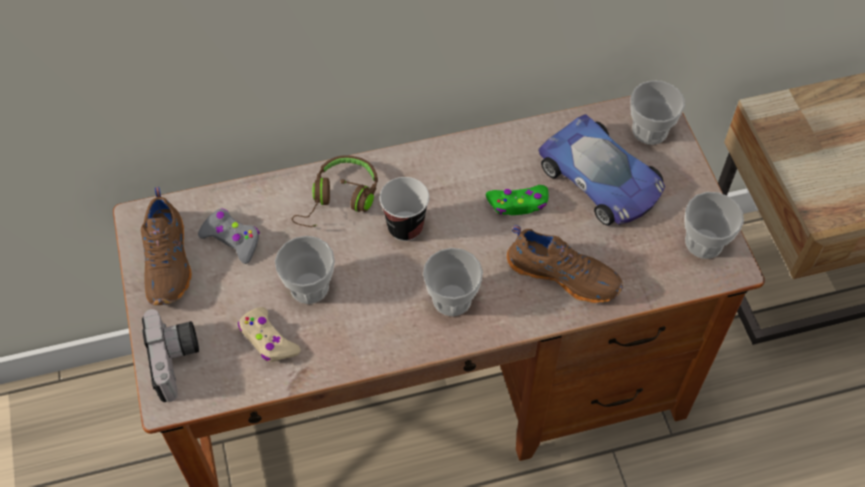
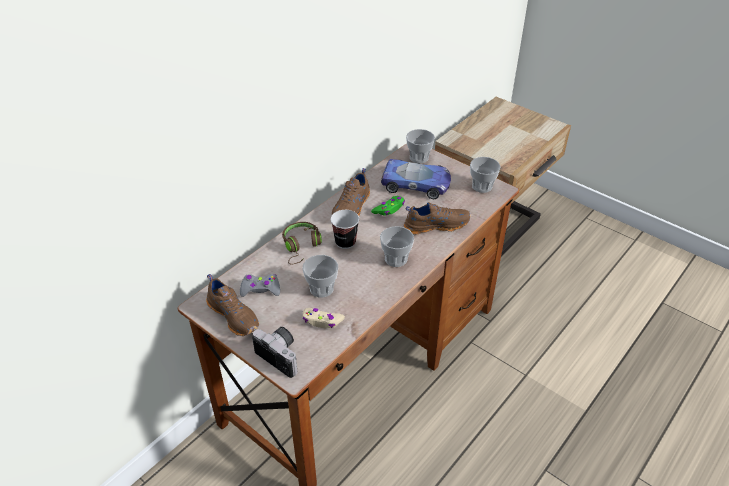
camera: 35 degrees left, 15 degrees down
(467, 169) = (352, 207): none -> brown shoe

